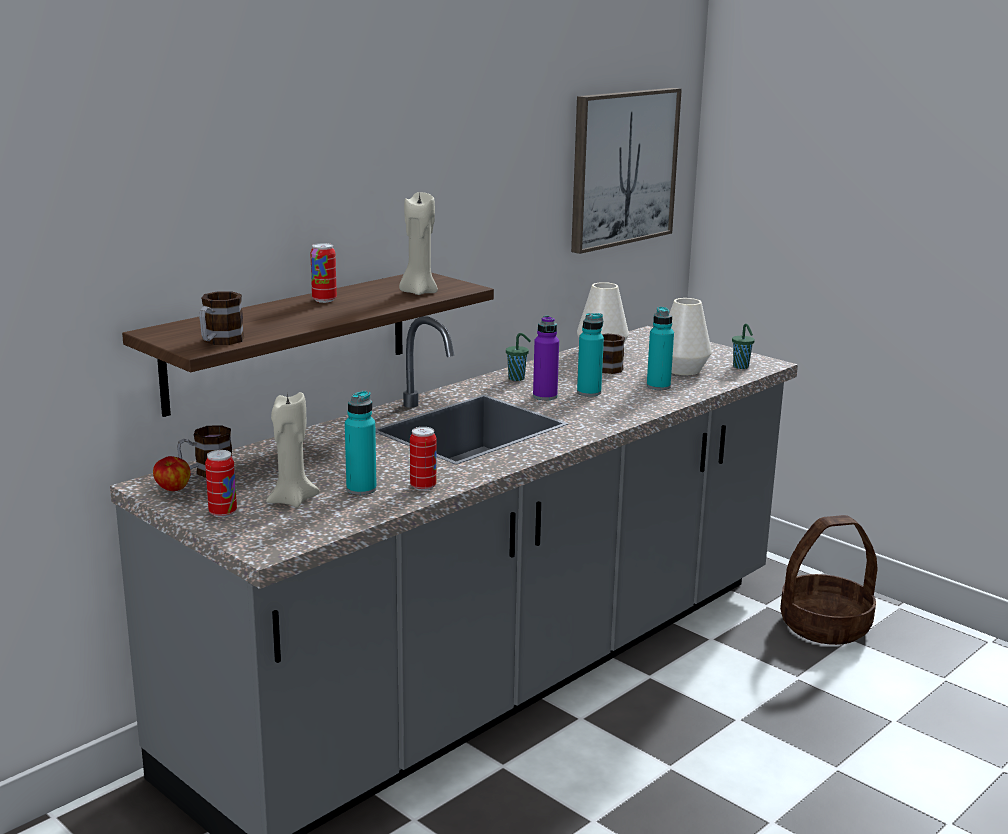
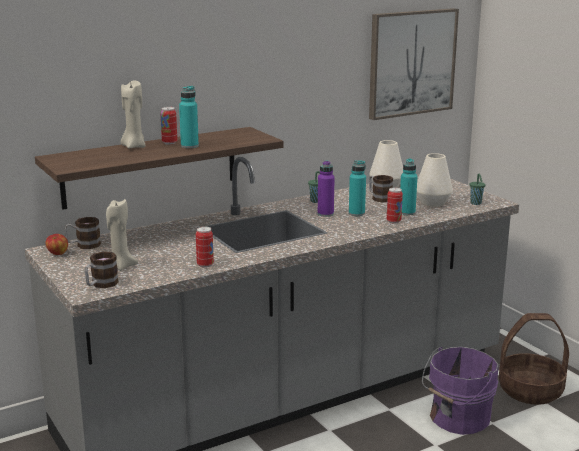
camera: 15 degrees right, 0 degrees up
(219, 342) = (83, 165): mug -> mug (101, 285)
(223, 513) = (75, 270): can -> can (393, 221)
(361, 489) = (166, 263): turquoise bottle -> turquoise bottle (189, 146)
(418, 292) = (232, 141): beige candle -> beige candle (134, 146)
(748, 677) = (457, 418): none -> purple bucket

